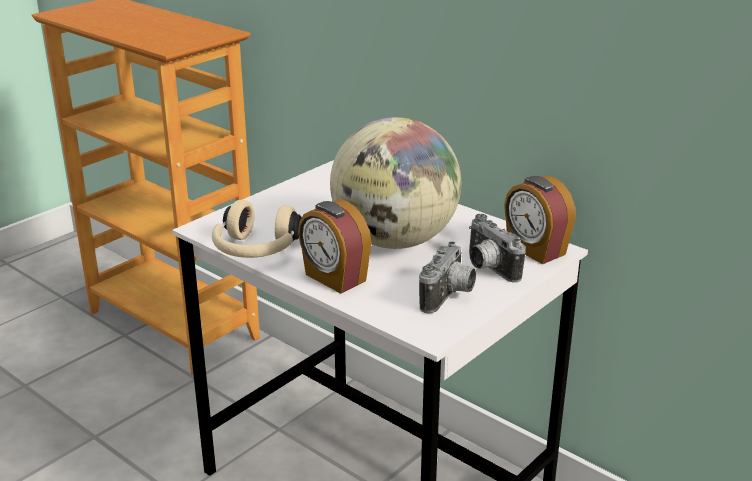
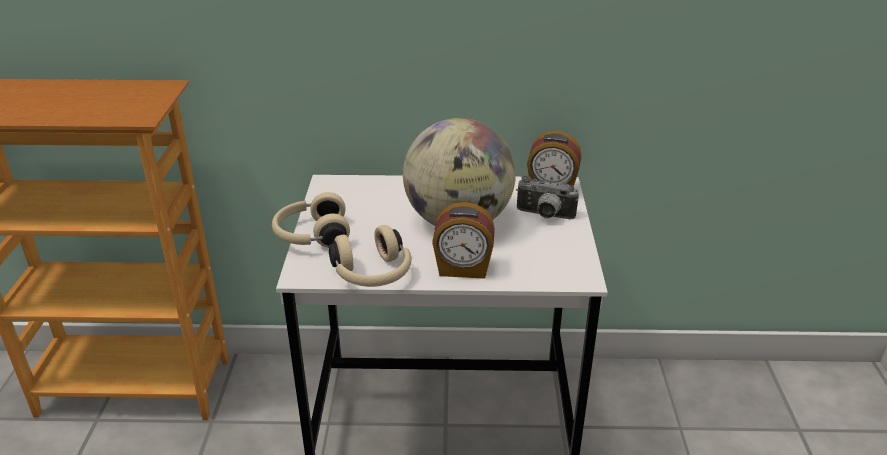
camera: 40 degrees left, 5 degrees up
(256, 204) = (311, 236): none -> beige headphones
(449, 297) = (553, 247): camera -> none

